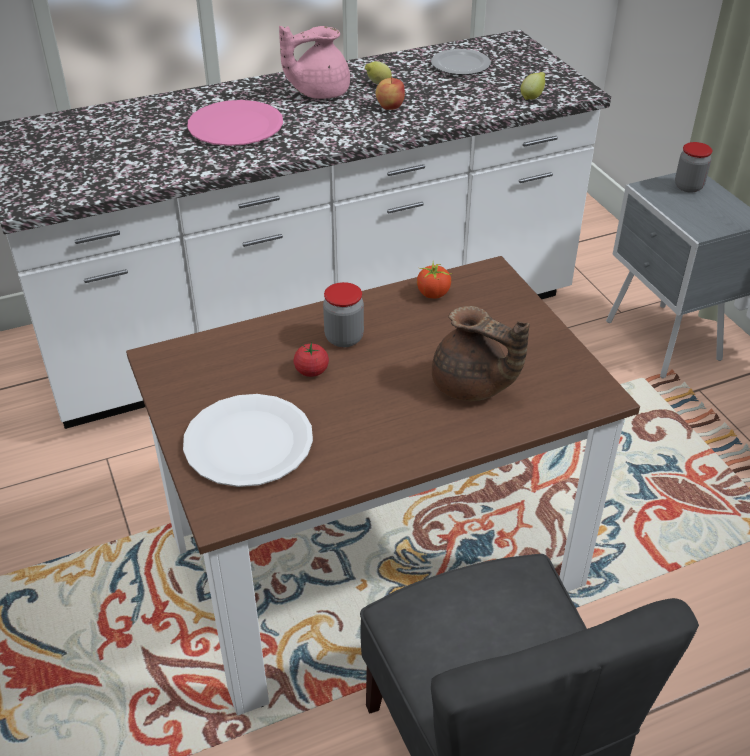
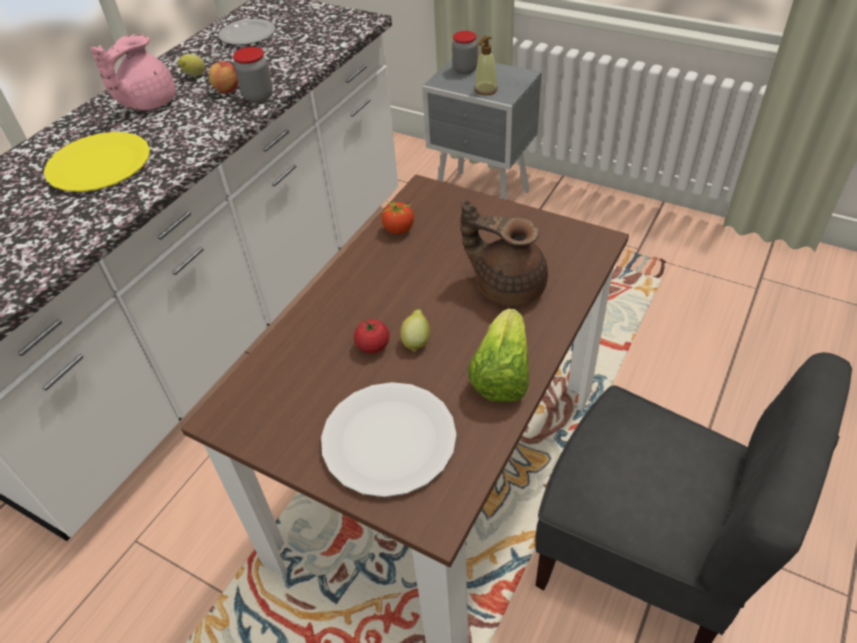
camera: 35 degrees left, 5 degrees up
(235, 126) = (99, 165): pink plate -> yellow plate
(344, 338) = (369, 303): jar -> jar (258, 96)
(385, 449) = (502, 374): none -> lettuce
(471, 386) = (507, 285): brown teapot -> brown teapot turned 150 degrees counterclockwise
(532, 97) = (334, 38): lemon -> lemon (416, 341)
(687, 215) = (485, 90): none -> soap dispenser

